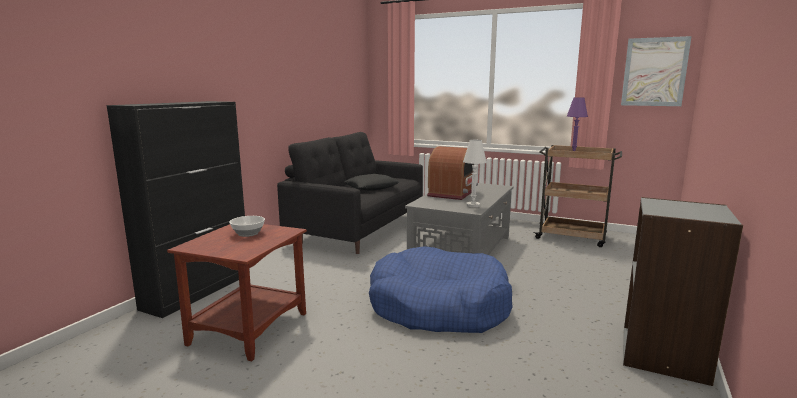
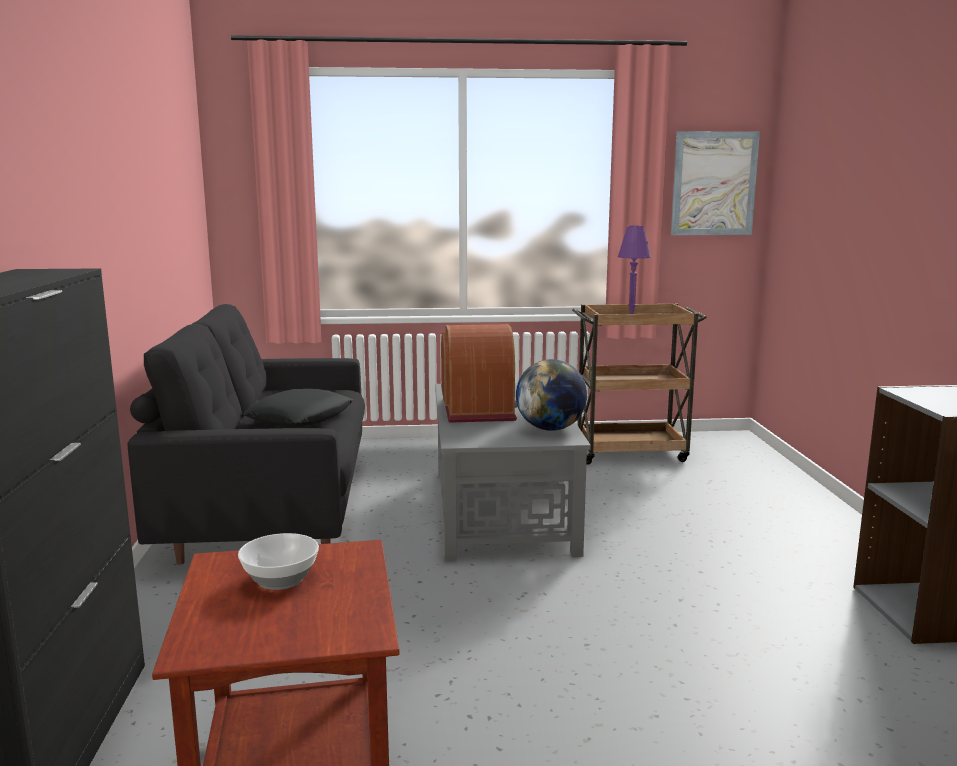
camera: 30 degrees left, 0 degrees up
(438, 306) = (586, 626): blue dog bed -> none
(473, 205) = (550, 428): white table lamp -> globe

